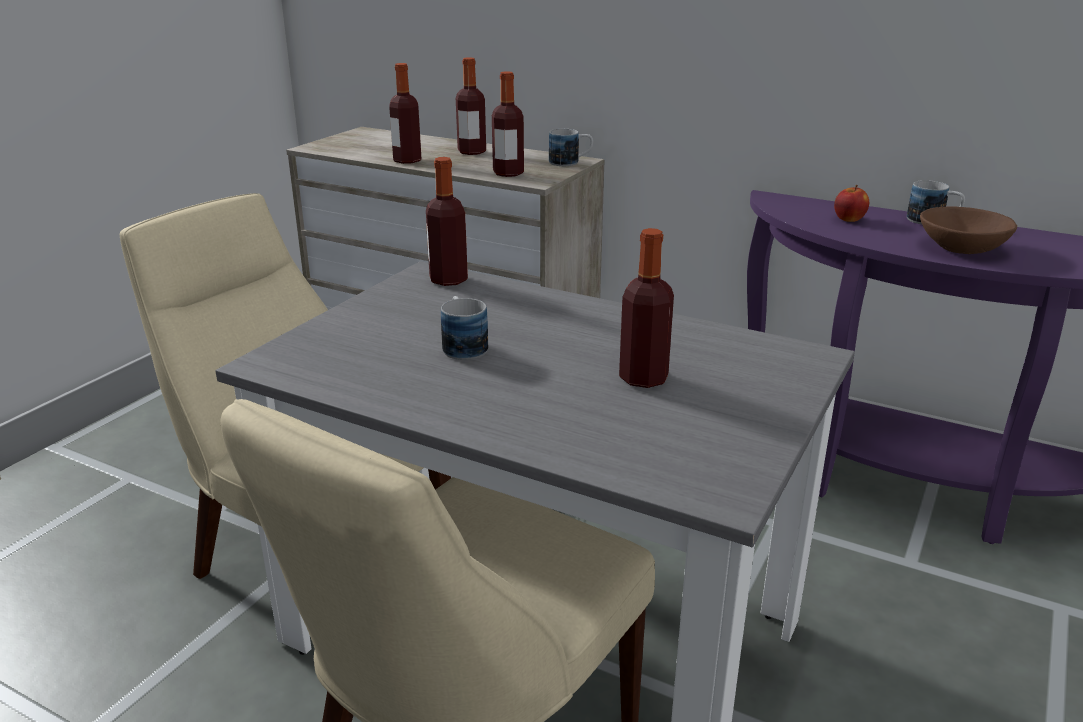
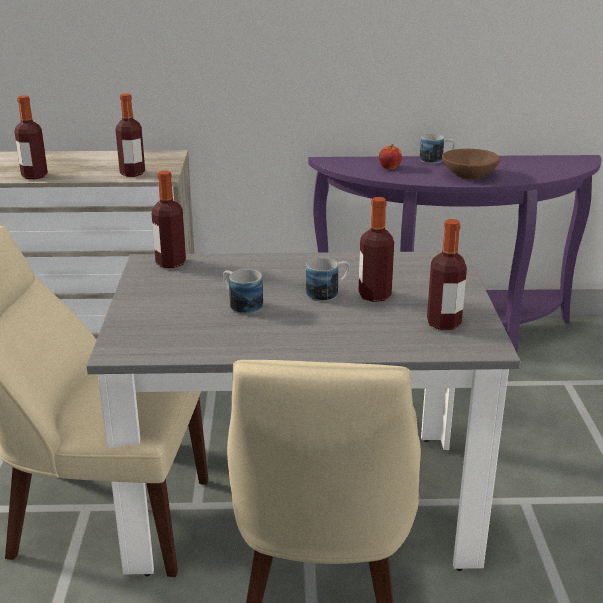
camera: 30 degrees left, 0 degrees up
(472, 152) = (78, 160): bottle -> bottle (443, 323)
(570, 162) = (168, 157): mug -> mug (328, 293)

